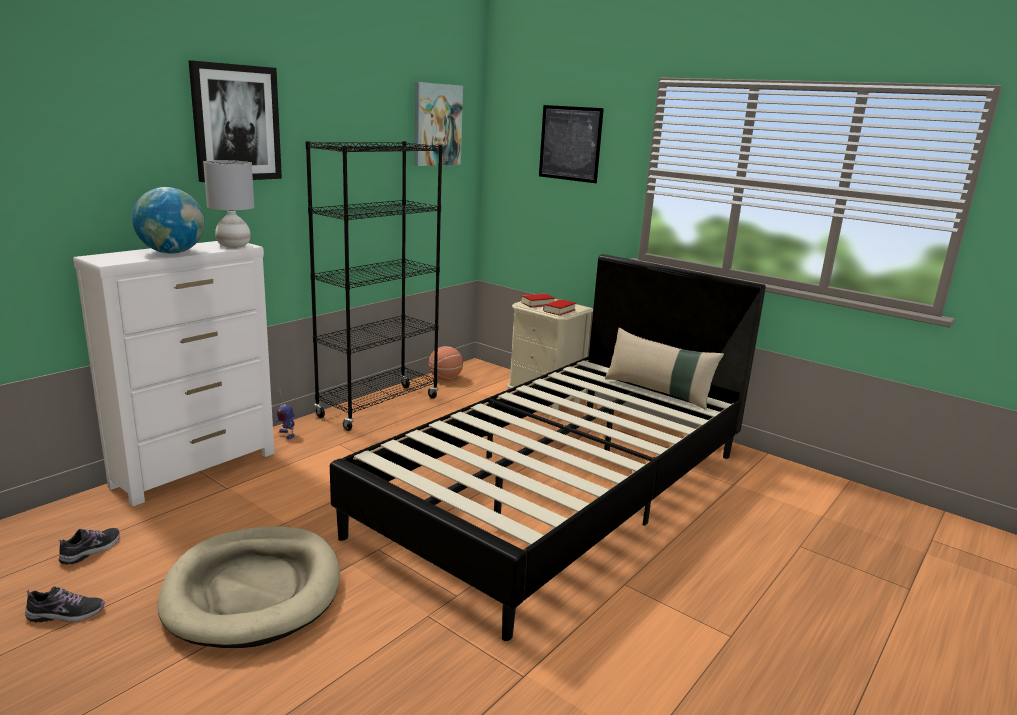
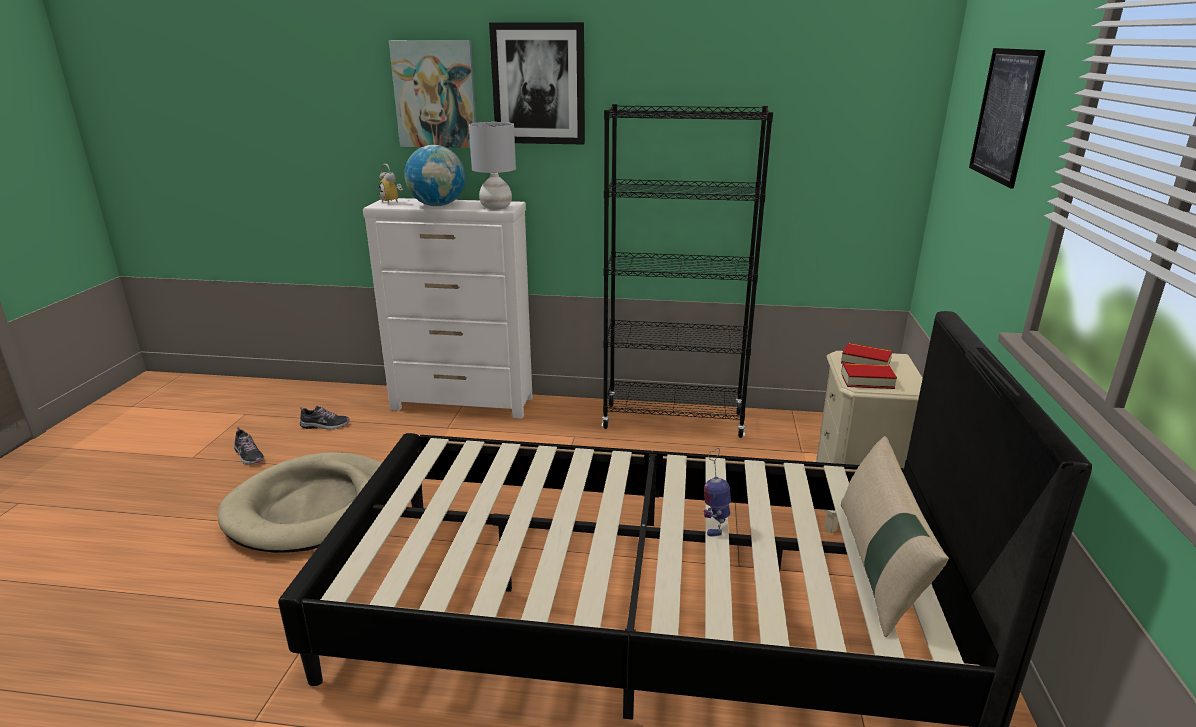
camera: 60 degrees right, 5 degrees up
(109, 257) = (393, 202): none -> alarm clock
(286, 434) = (560, 407): toy robot -> toy robot (715, 525)
(437, 125) = (841, 83): picture -> picture (435, 94)
(445, 378) = (799, 423): basketball -> none

